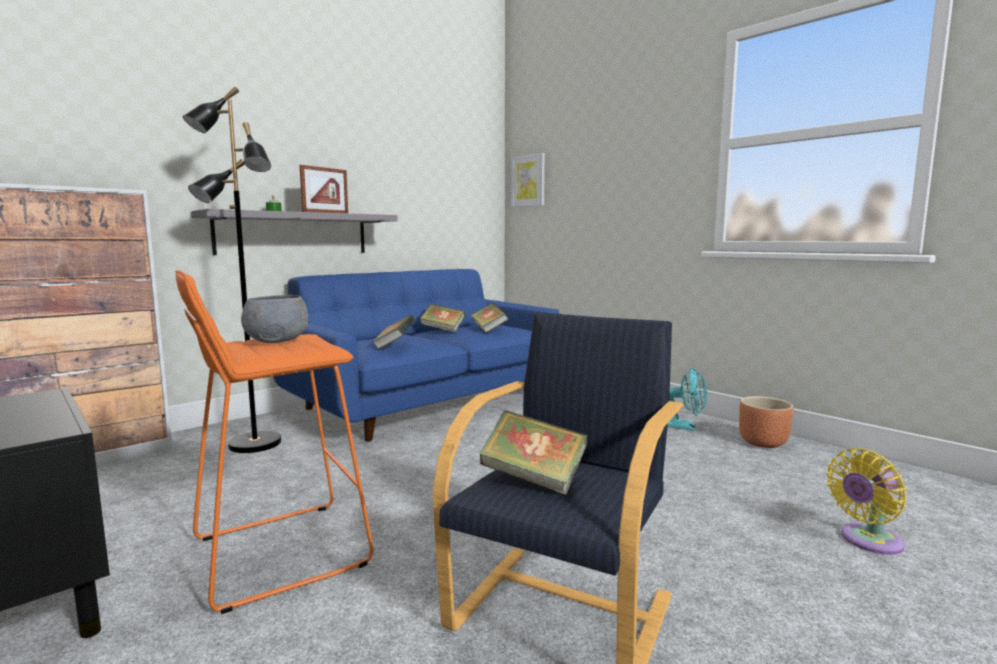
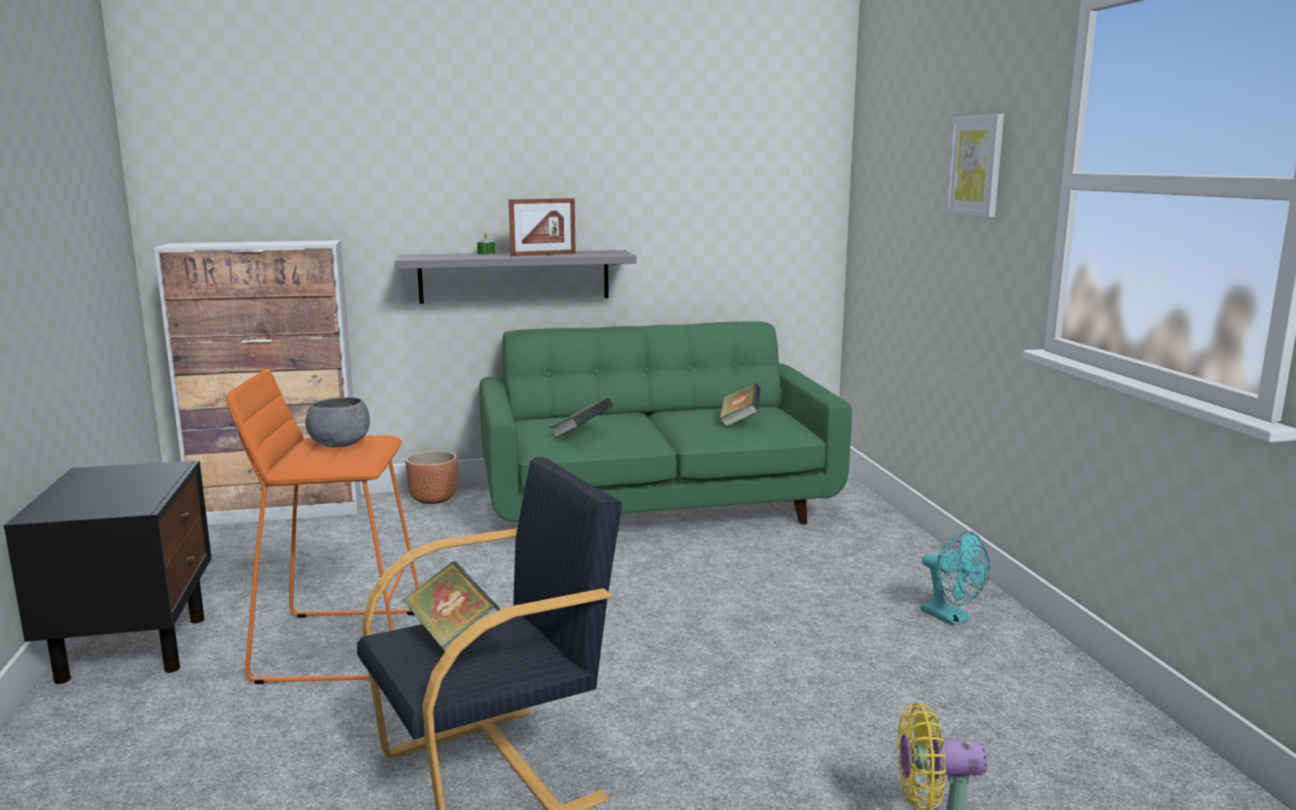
camera: 30 degrees right, 5 degrees up
(253, 444) = (427, 525): black floor lamp -> none
(426, 402) = (656, 505): blue sofa -> green sofa
(443, 330) = (682, 413): book -> none
(528, 181) = (870, 191): picture -> picture (976, 165)
(762, 443) = (1033, 670): brown planter -> brown planter (434, 499)

